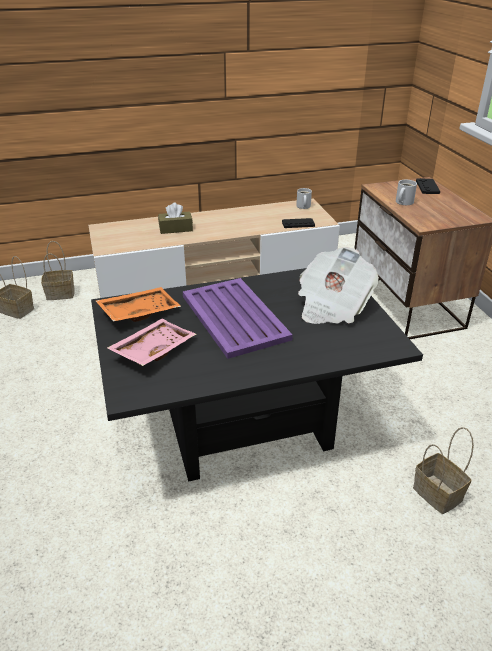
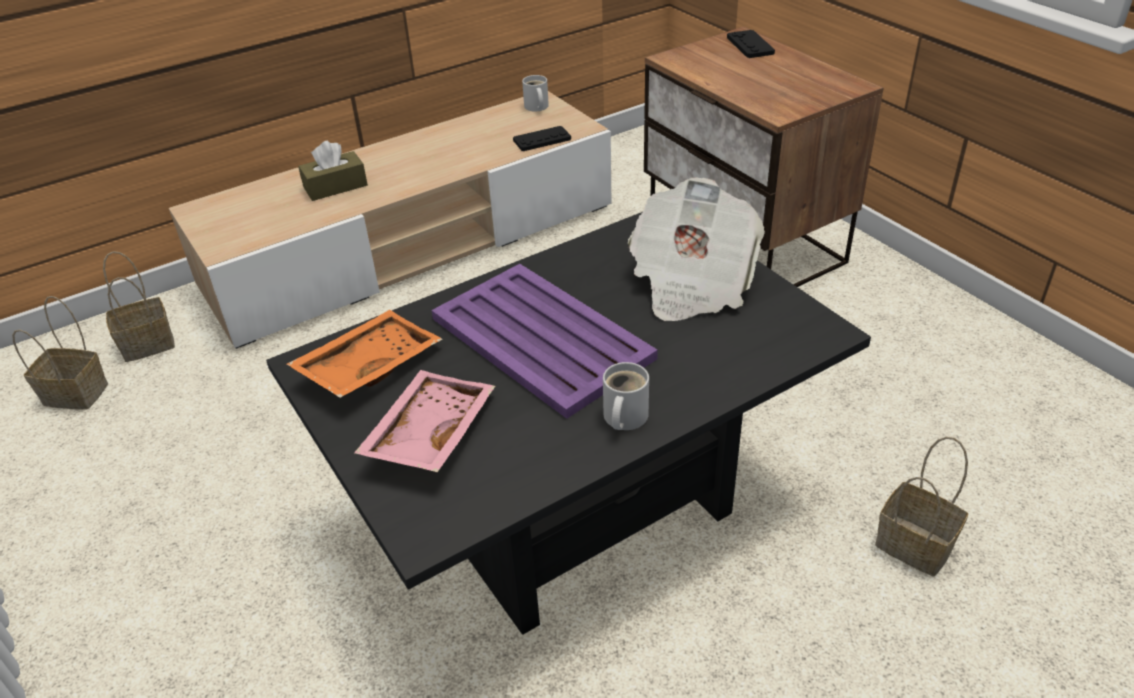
camera: 15 degrees left, 5 degrees up
(403, 202) = (726, 78): white mug -> white mug (623, 417)

